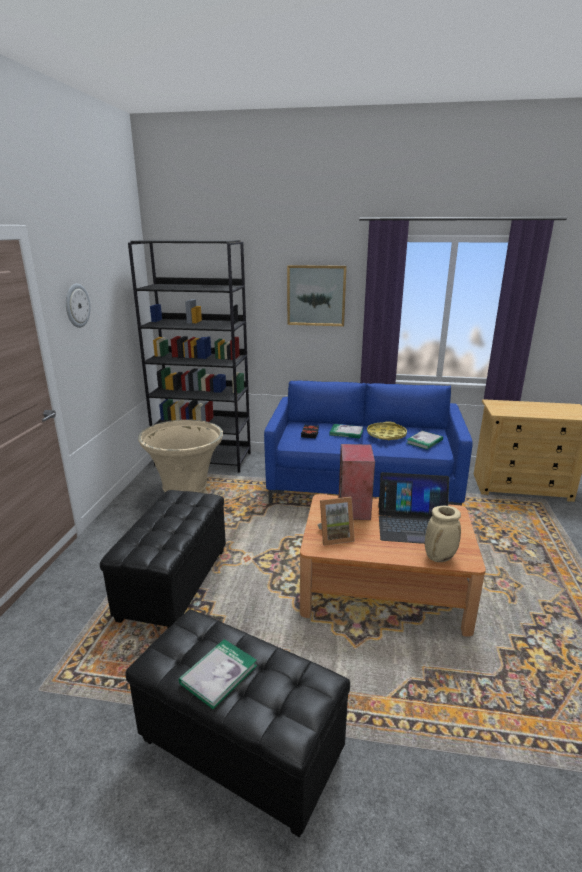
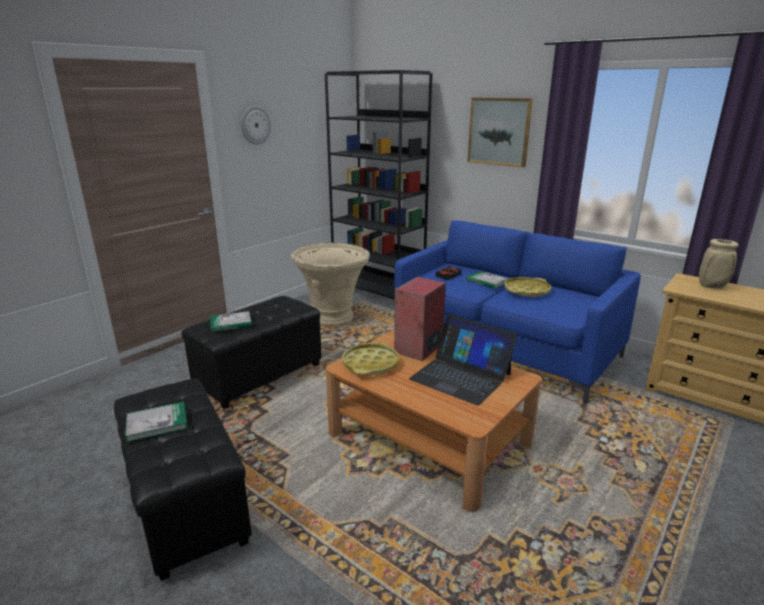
camera: 30 degrees right, 0 degrees up
(335, 536) = (370, 364): picture frame -> yellow tray
(424, 441) = (562, 305): book -> book (231, 323)
(439, 557) = (448, 410): beige vase -> beige vase (712, 286)

